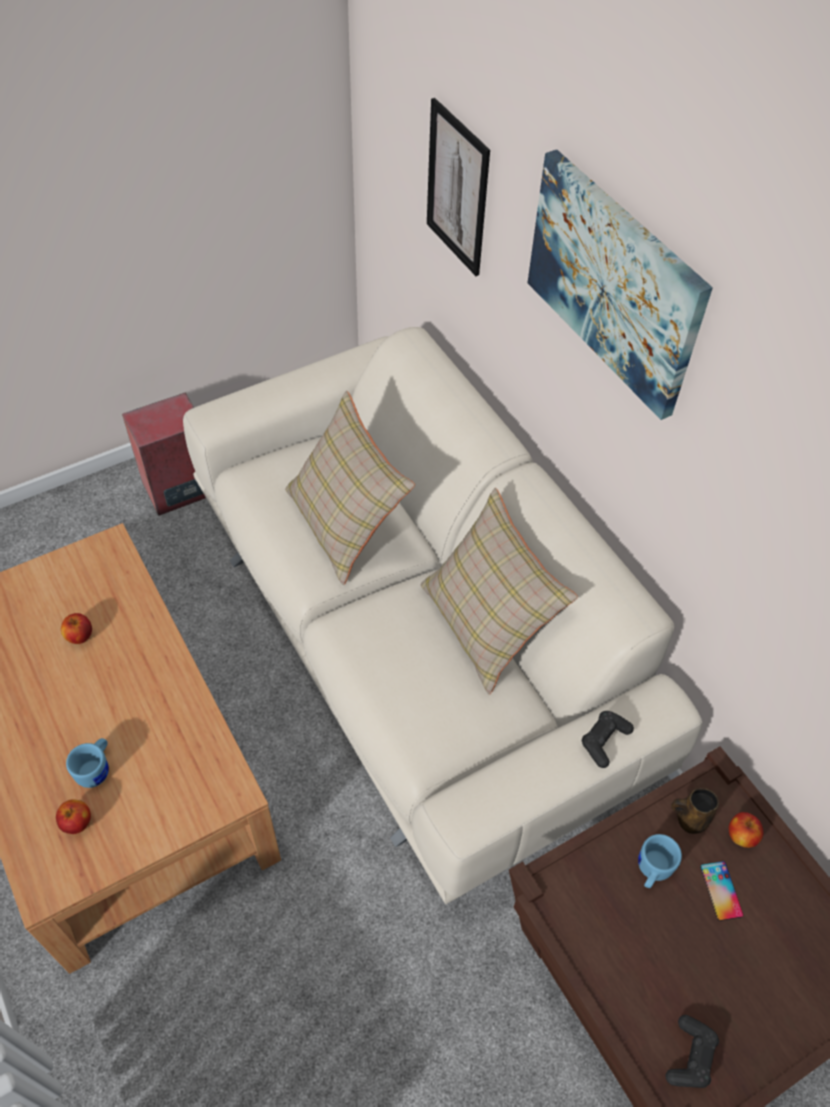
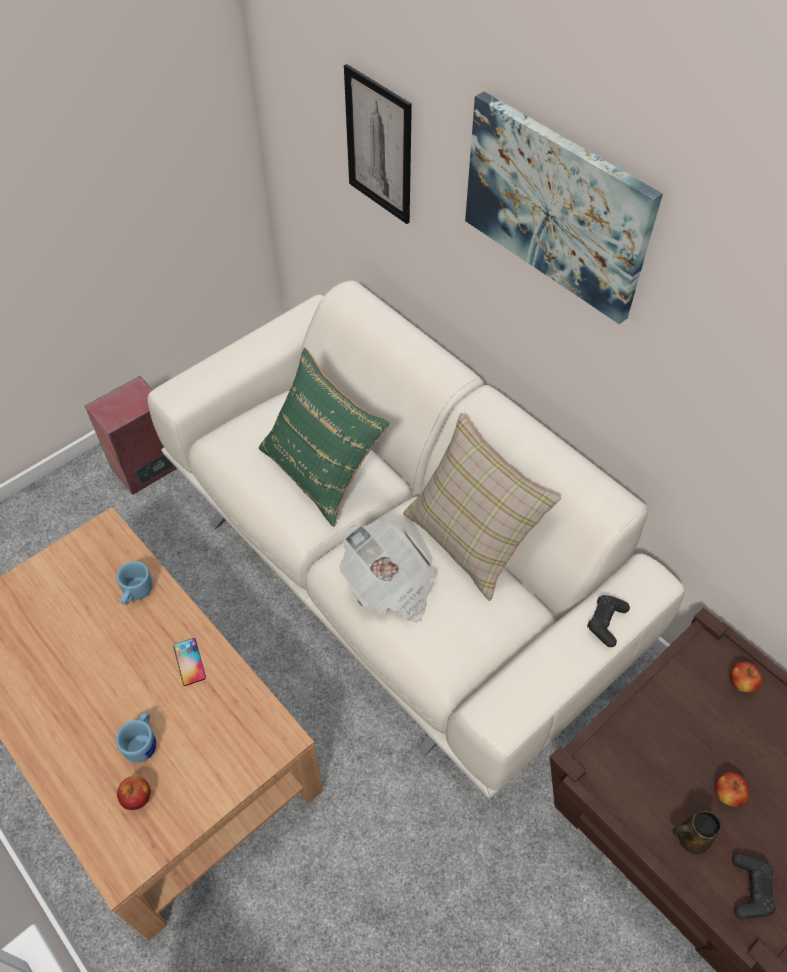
camera: 10 degrees left, 0 degrees up
(80, 636) = (96, 620): apple -> apple (727, 794)
(346, 523) = (322, 470): beige pillow -> green pillow
(386, 657) = (390, 585): none -> newspaper
(651, 870) = (673, 730): blue mug -> blue mug (136, 593)
(689, 819) = (693, 677): brown mug -> brown mug (690, 838)
(721, 890) = (737, 735): phone -> phone (189, 662)

